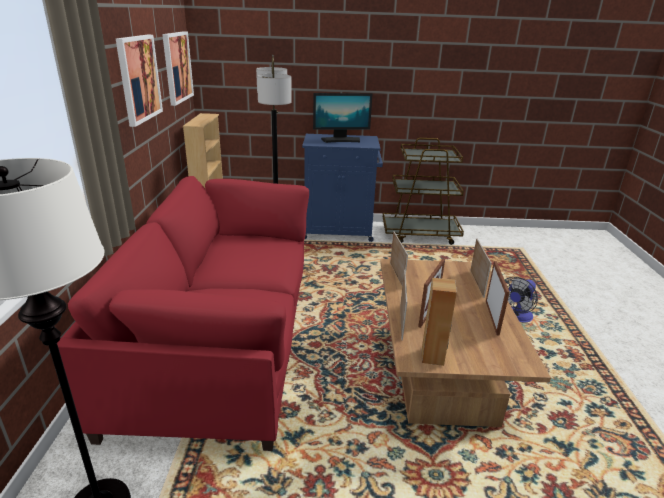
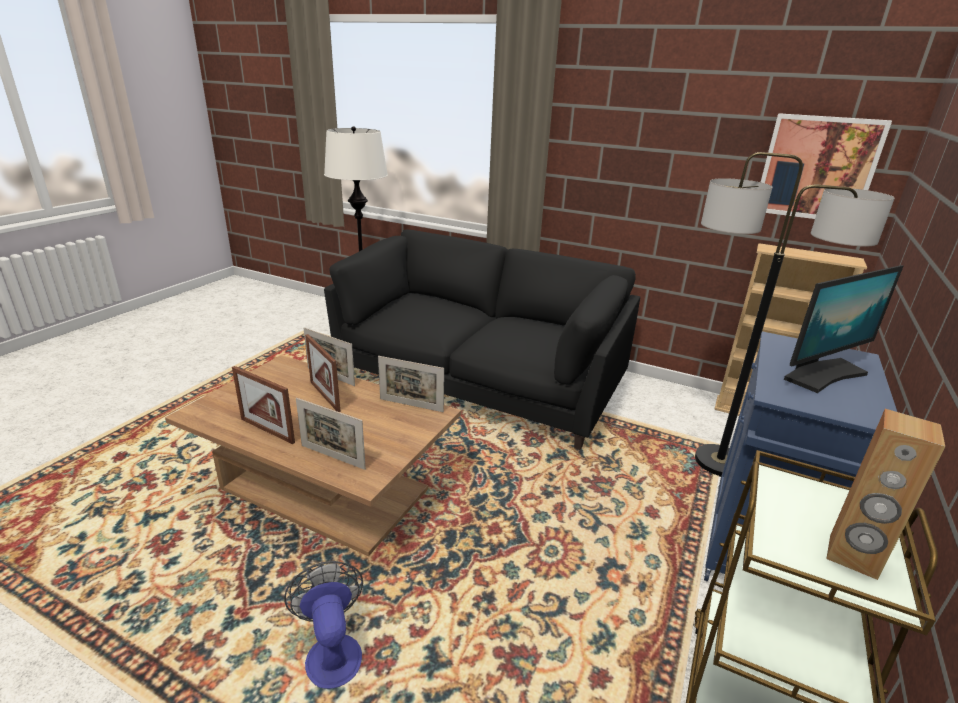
camera: 115 degrees right, 0 degrees up
(138, 78) = (665, 152): picture -> none
(223, 341) = (480, 380): red sofa -> black sofa
(341, 140) = (822, 374): monitor -> monitor turned 135 degrees counterclockwise
(433, 356) = (272, 373): brown speaker -> brown speaker (852, 557)

